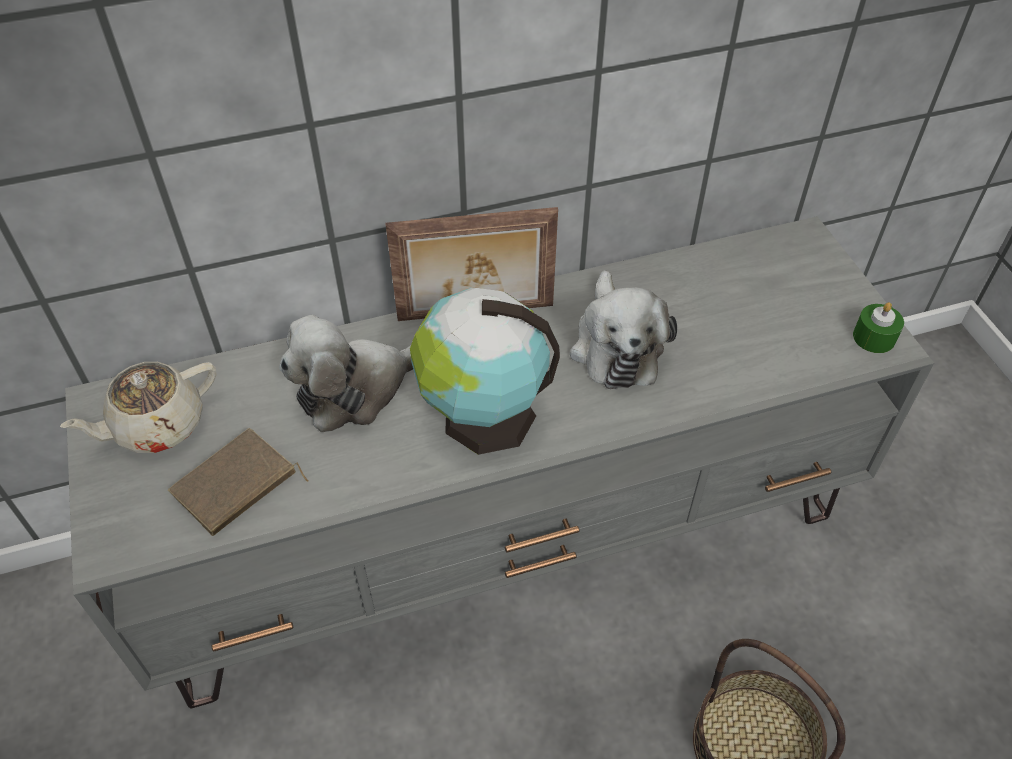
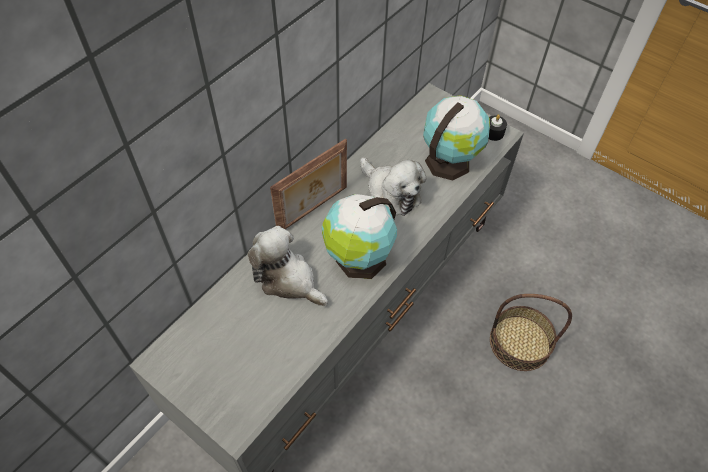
camera: 35 degrees left, 5 degrees up
(156, 426) = (201, 355): beige teapot -> none
(236, 487) = (271, 360): brown book -> none
(357, 389) = (287, 279): plush toy -> plush toy turned 105 degrees clockwise
(756, 344) = (449, 160): none -> globe
(874, 337) = (493, 133): green candle -> black candle

